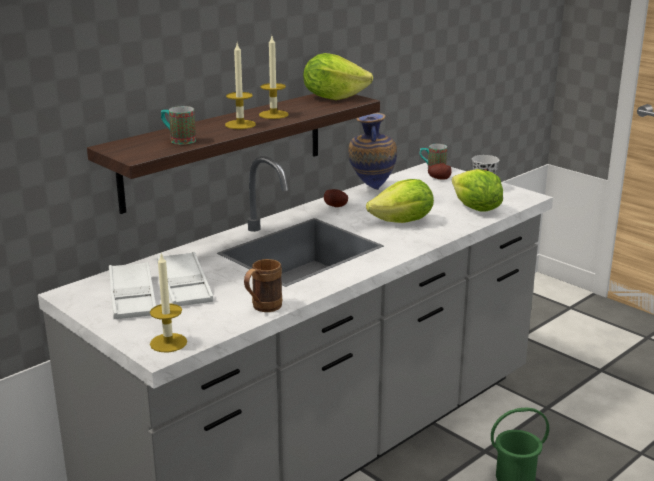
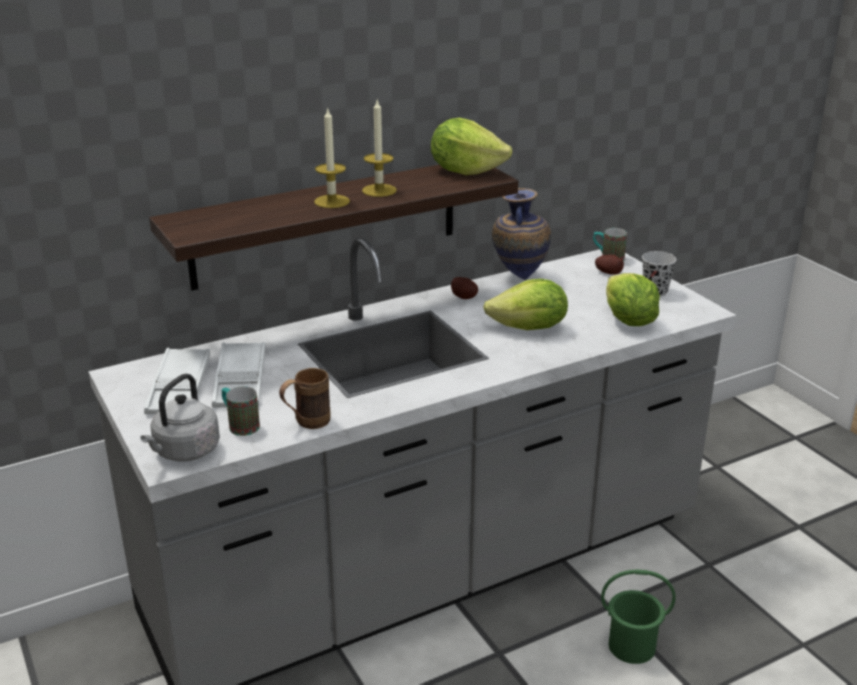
camera: 15 degrees right, 5 degrees up
(168, 343) = (184, 452): candle -> grey kettle
(178, 140) = (249, 217): mug -> mug (240, 425)

